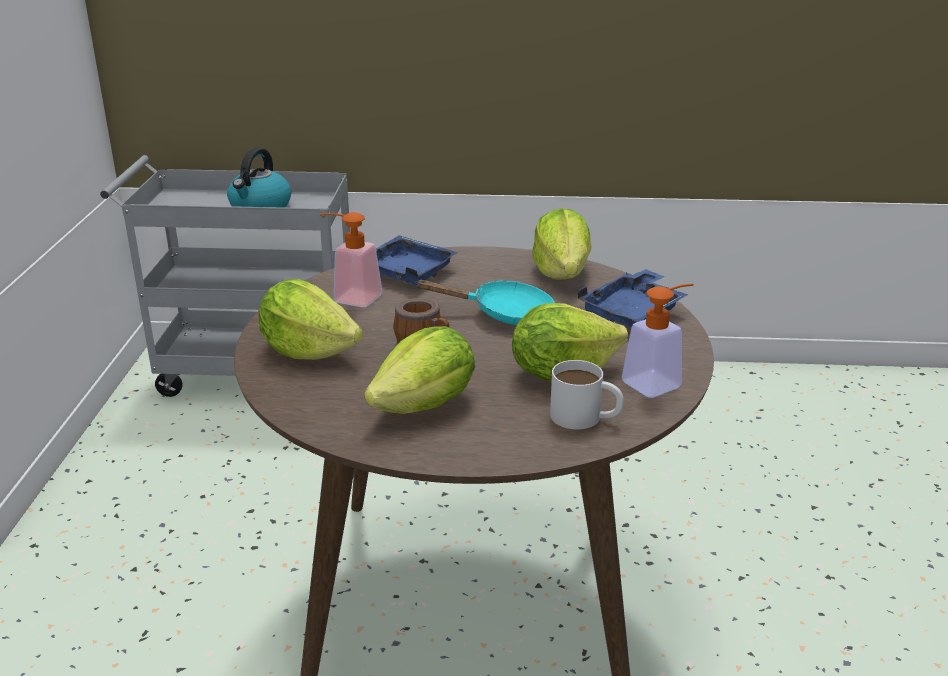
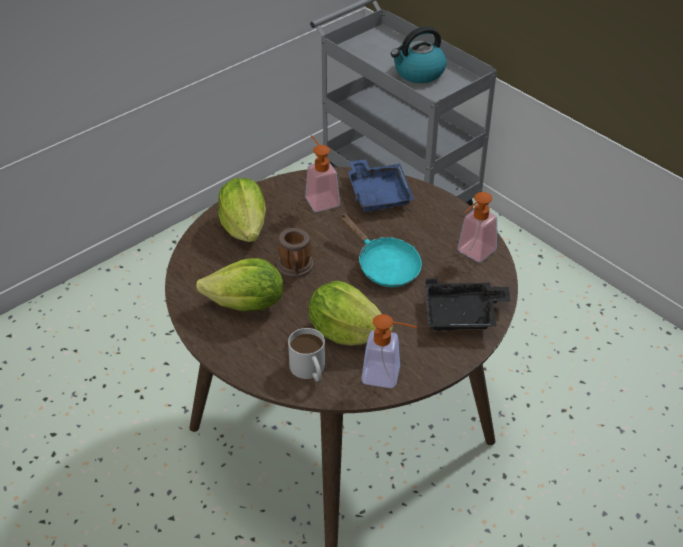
camera: 45 degrees right, 15 degrees up
(562, 273) = (472, 254): lettuce -> soap dispenser
(633, 312) = (462, 315): blue tray -> black tray

